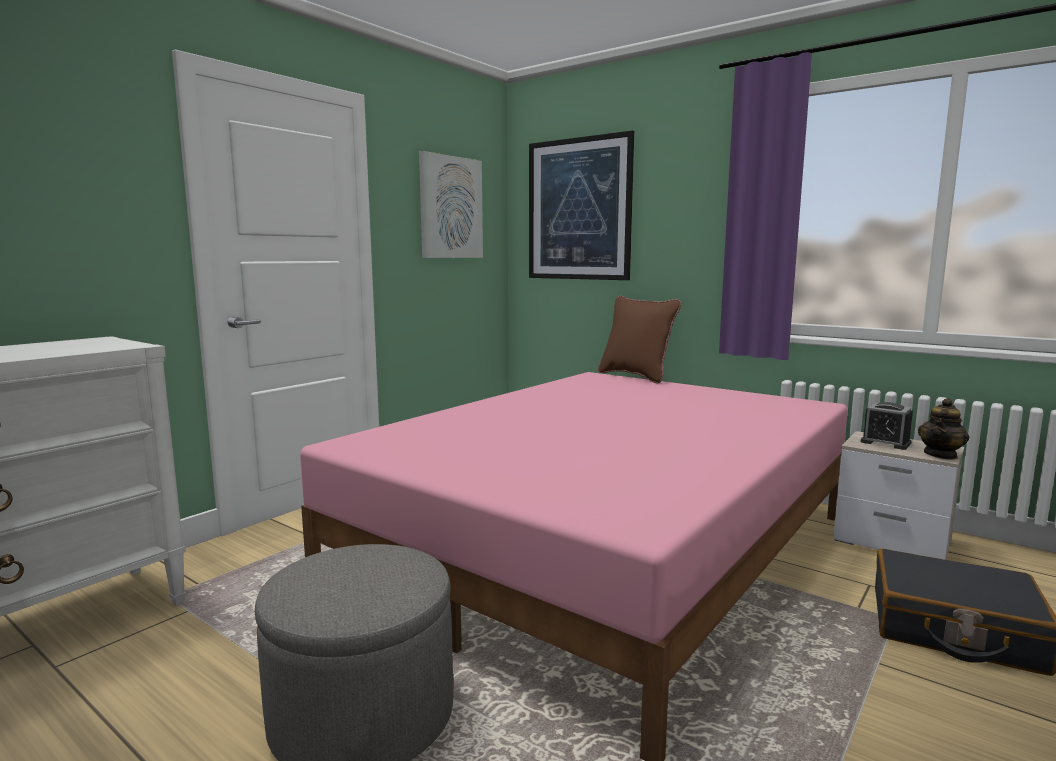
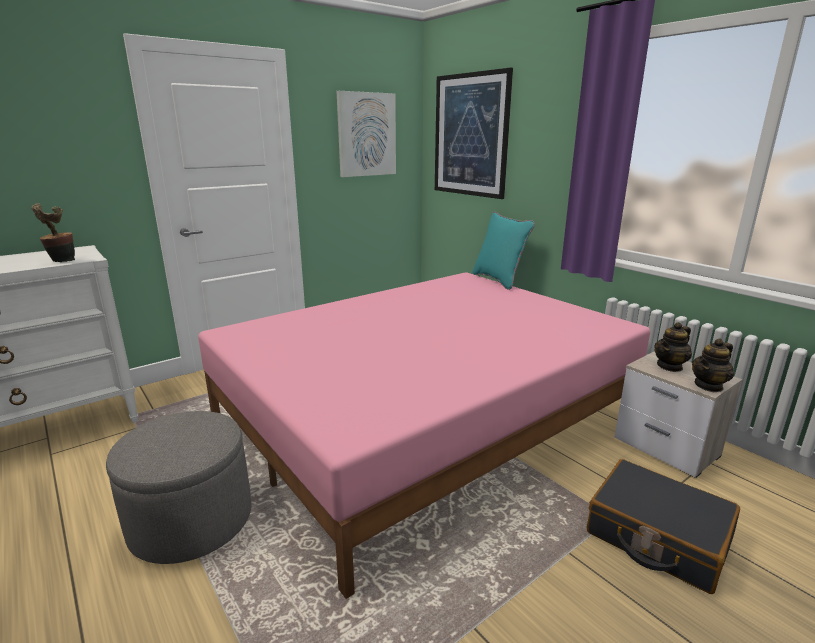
camera: 15 degrees right, 10 degrees up
(92, 349) = (61, 262): none -> potted plant
(636, 376) = (499, 280): brown pillow -> turquoise pillow
(885, 442) = (670, 366): alarm clock -> teapot

